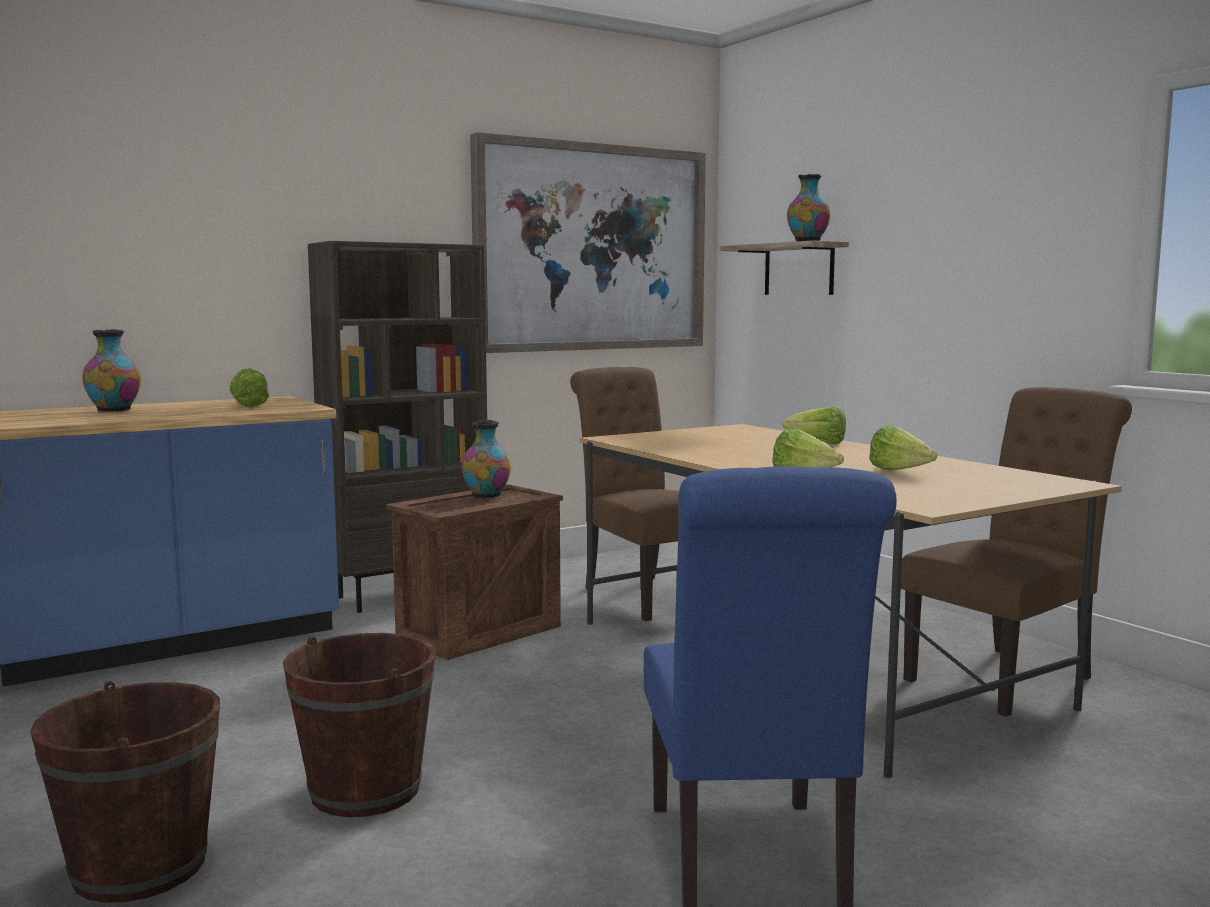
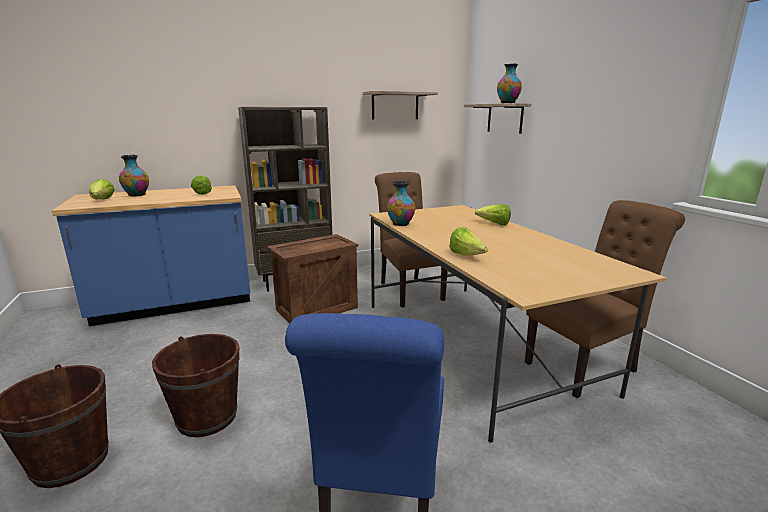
camera: 10 degrees right, 10 degrees up
(486, 496) = (319, 242): vase -> vase (400, 224)
(591, 248) = (395, 106): picture -> shelf
(900, 472) = (527, 254): lettuce -> lettuce (102, 200)

